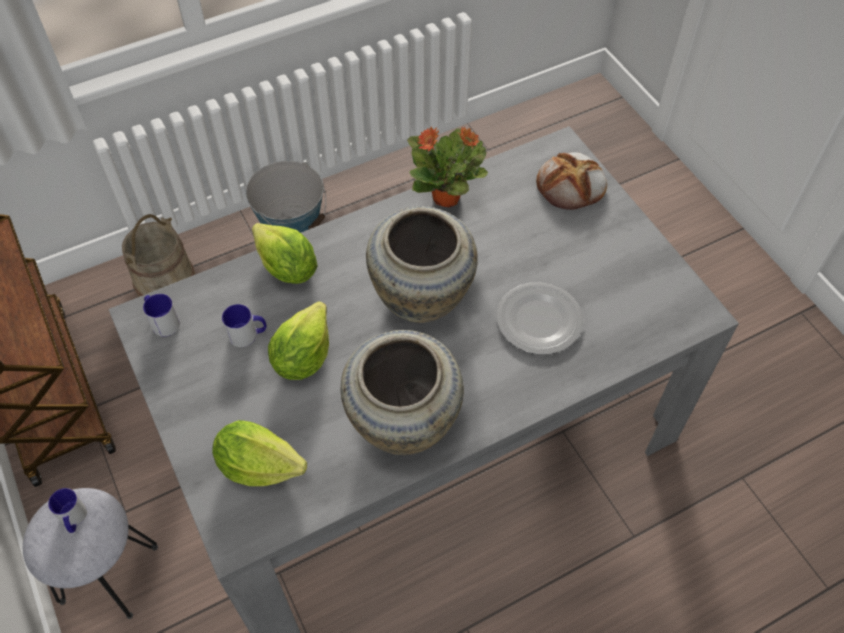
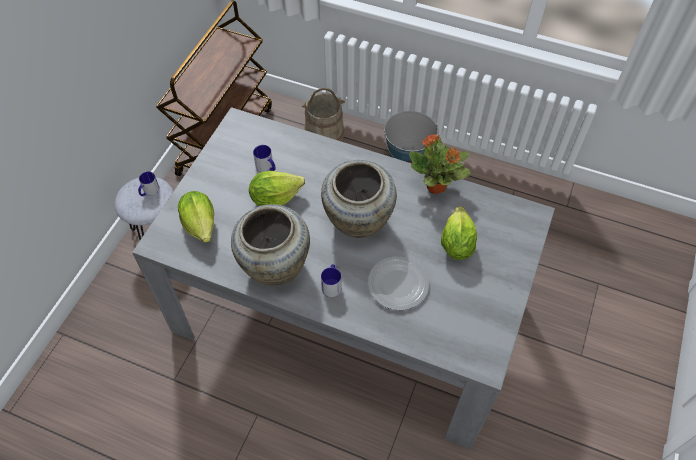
camera: 50 degrees right, 0 degrees up
(162, 321) = (243, 130): mug -> mug (332, 284)
(287, 269) = (319, 154): lettuce -> lettuce (456, 244)
(571, 185) = (510, 238): bread -> none

